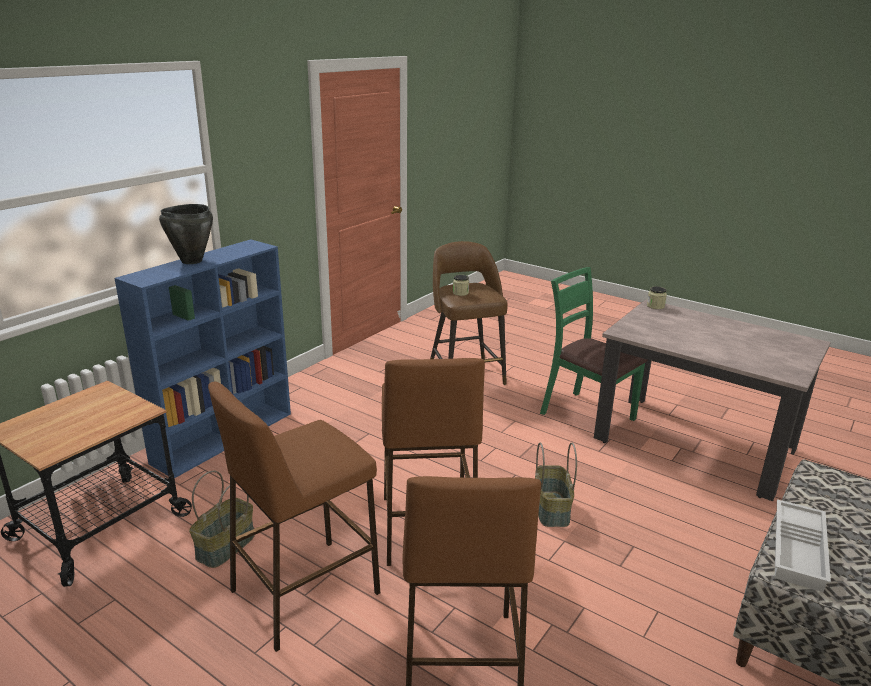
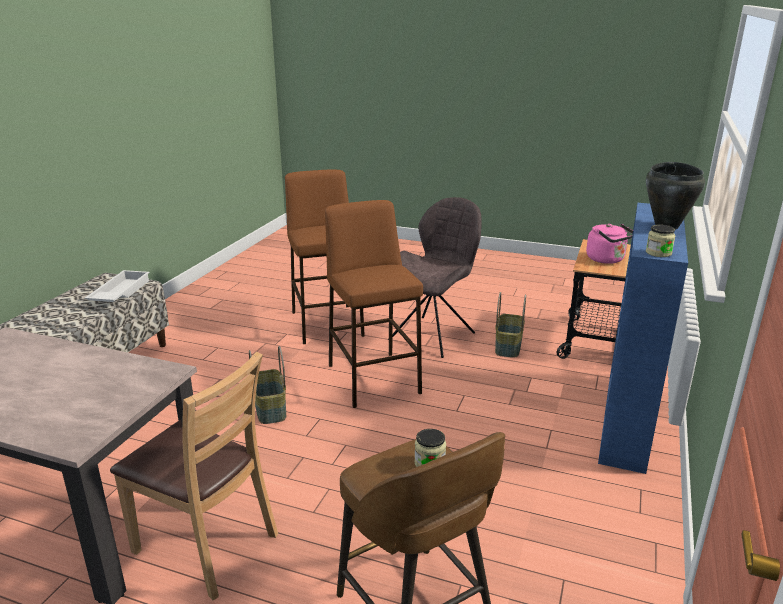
camera: 165 degrees right, 0 degrees up
(96, 418) = (607, 260): none -> pink kettle
(304, 592) = (434, 335): brown stool -> grey chair
(587, 415) = (206, 545): green chair -> brown chair
(655, 306) = (73, 440): jar -> jar (658, 253)

